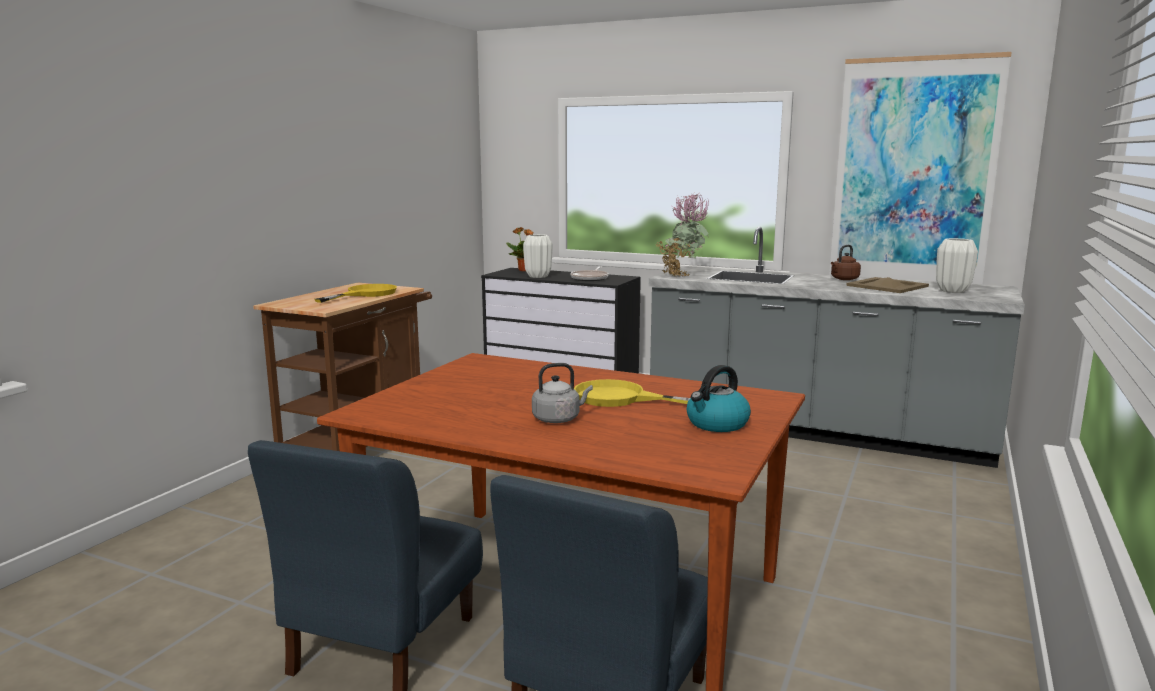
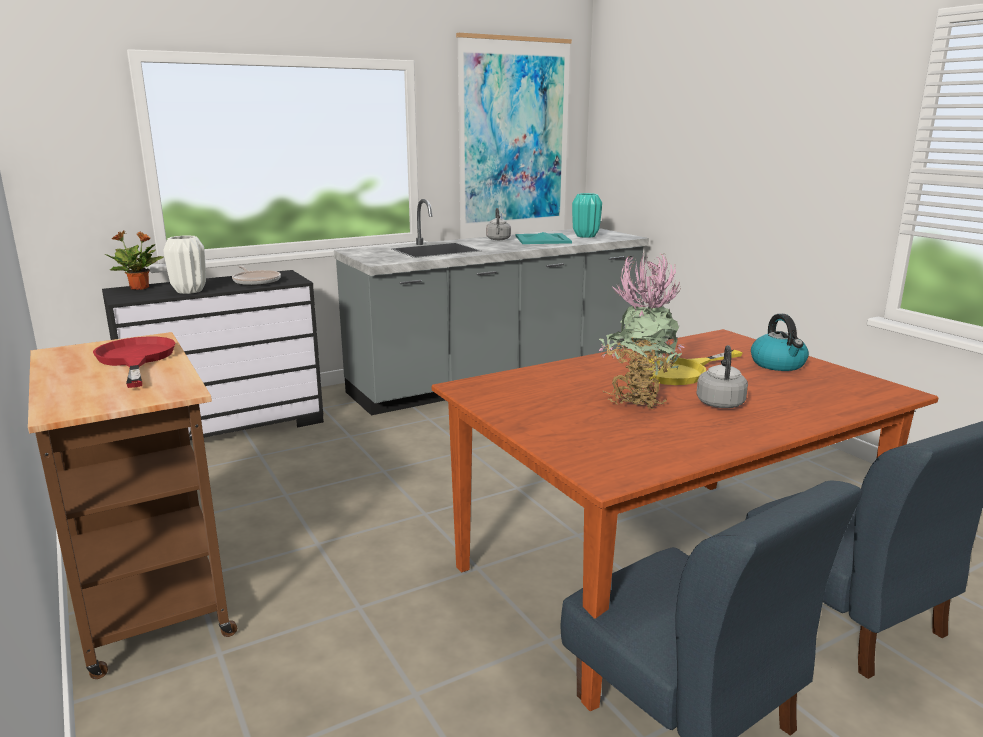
camera: 55 degrees left, 5 degrees up
(365, 294) = (135, 359): yellow frying pan -> red frying pan
(682, 275) = (385, 258): potted plant -> potted plant (637, 400)
(843, 279) = (498, 239): brown kettle -> grey kettle
(887, 286) = (543, 239): beige tray -> turquoise tray
(952, 291) = (585, 236): white vase -> turquoise vase

